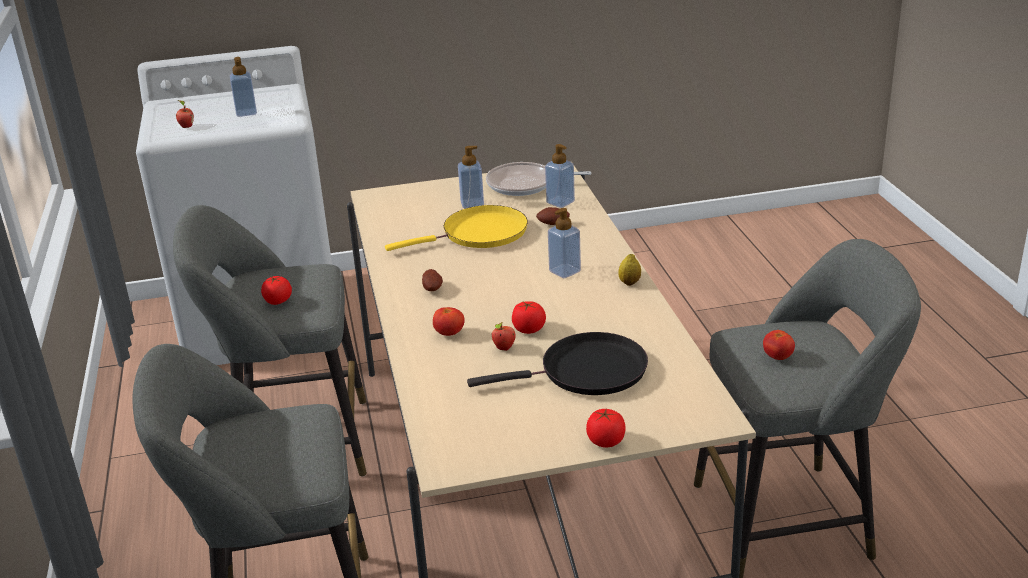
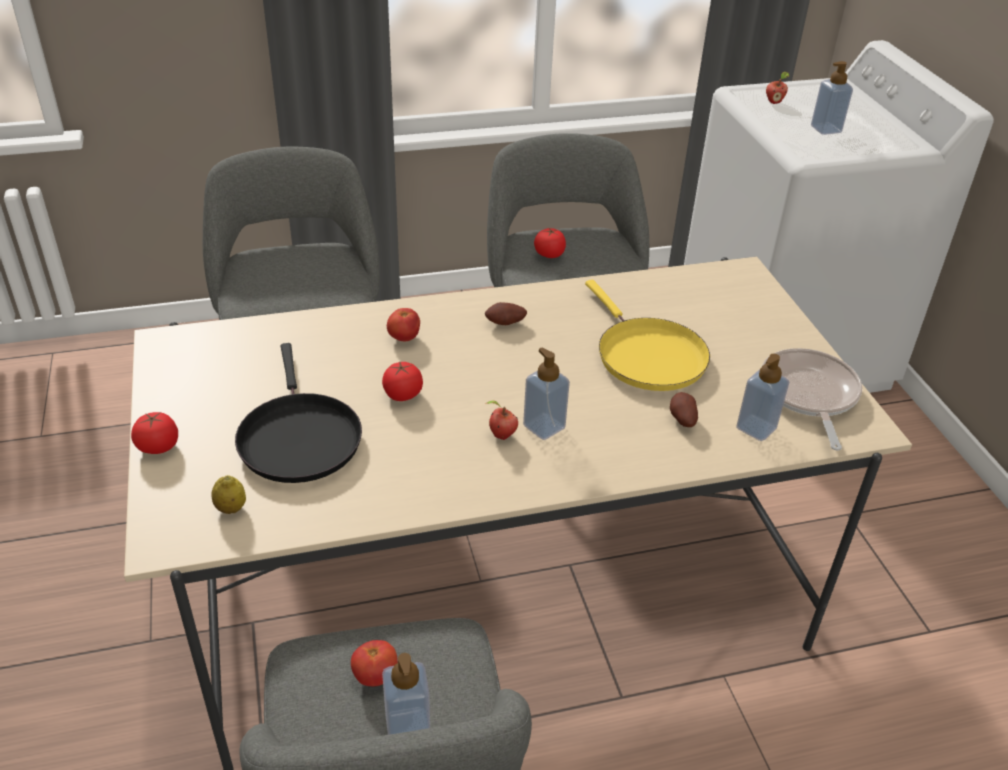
camera: 85 degrees right, 10 degrees up
(472, 204) = (736, 348): soap dispenser -> soap dispenser (407, 727)
(504, 348) = (364, 376): apple -> apple (501, 435)
(629, 283) = (509, 486): lemon -> lemon (231, 508)

